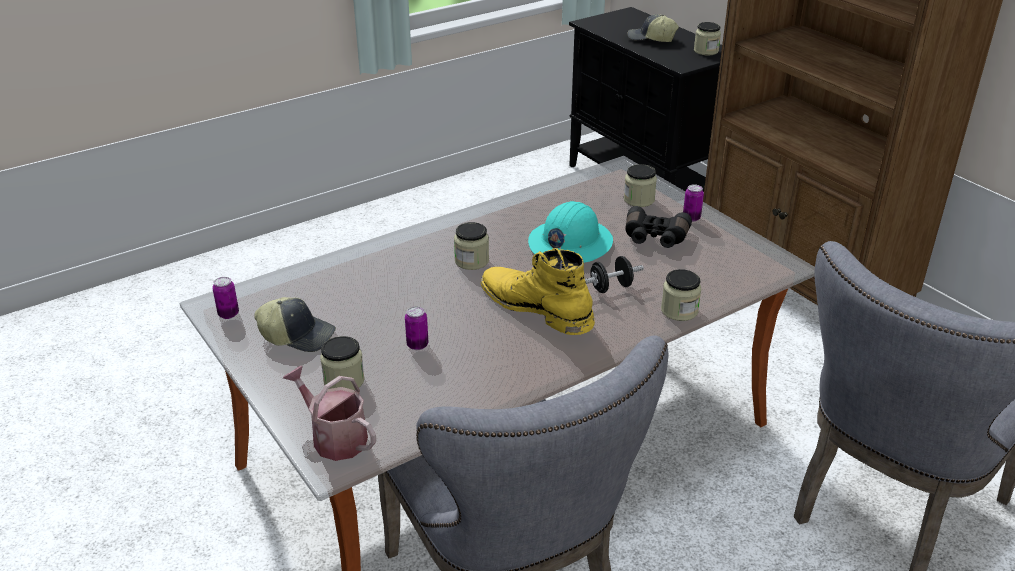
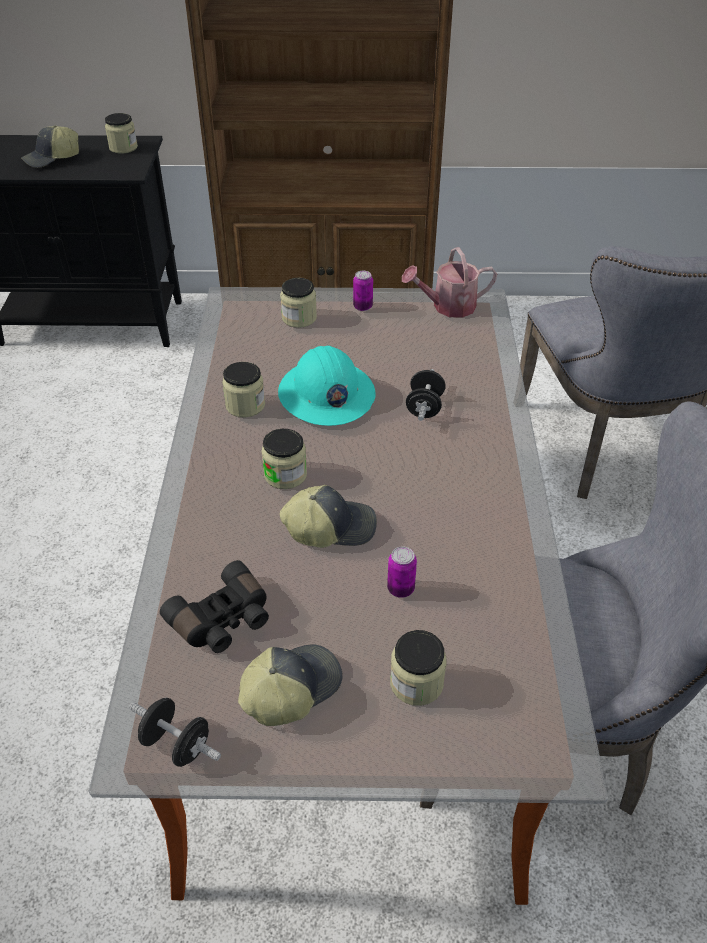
camera: 55 degrees left, 10 degrees up
(228, 314) = (177, 744): can -> black dumbbell
(334, 437) = (515, 737): watering can -> watering can (448, 307)
(443, 296) = (330, 527): none -> cap
(536, 307) = (411, 470): yellow boot -> none
(655, 238) = (372, 342): black binoculars -> black binoculars (223, 621)
(679, 311) = (497, 387): jar -> jar (245, 405)

